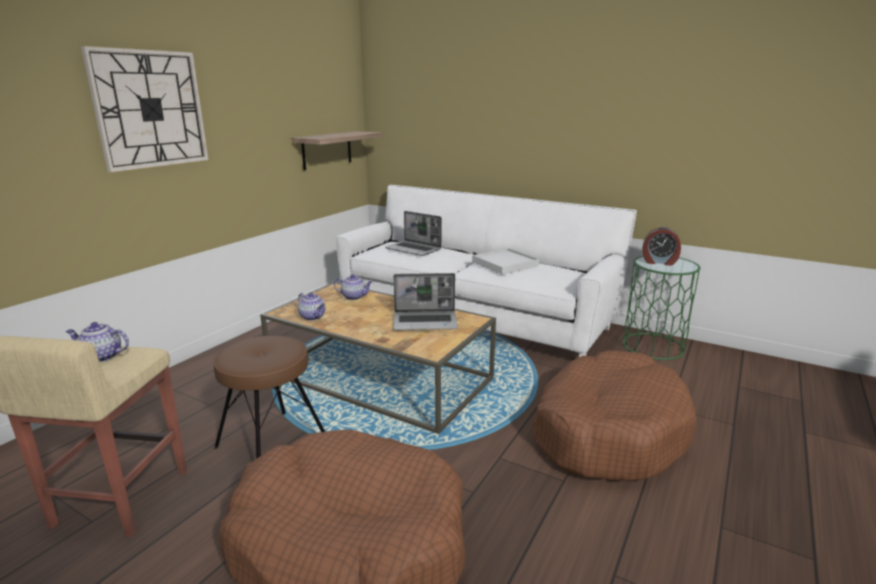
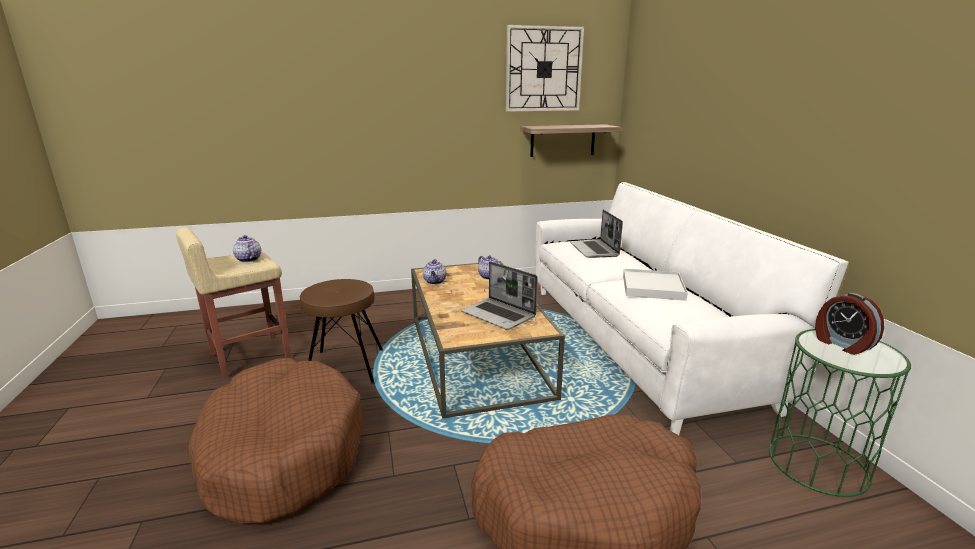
camera: 45 degrees right, 0 degrees up
(150, 109) = (384, 97): wall clock -> wall clock (543, 69)

